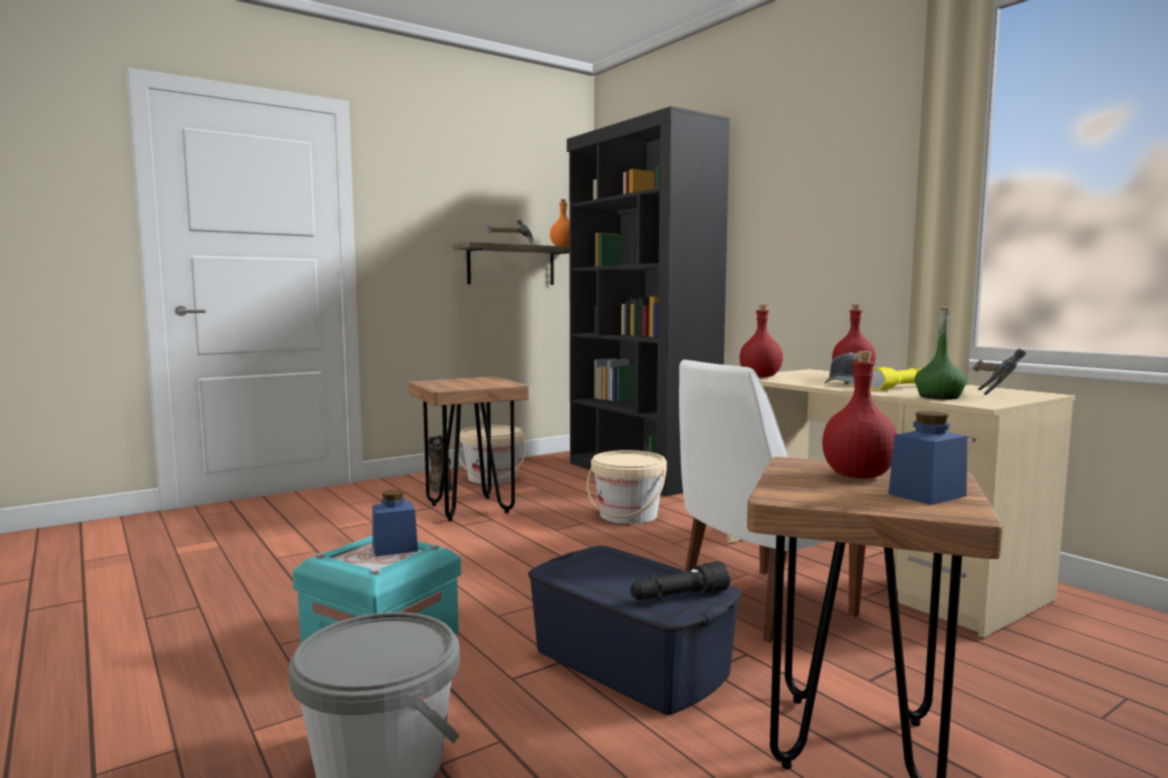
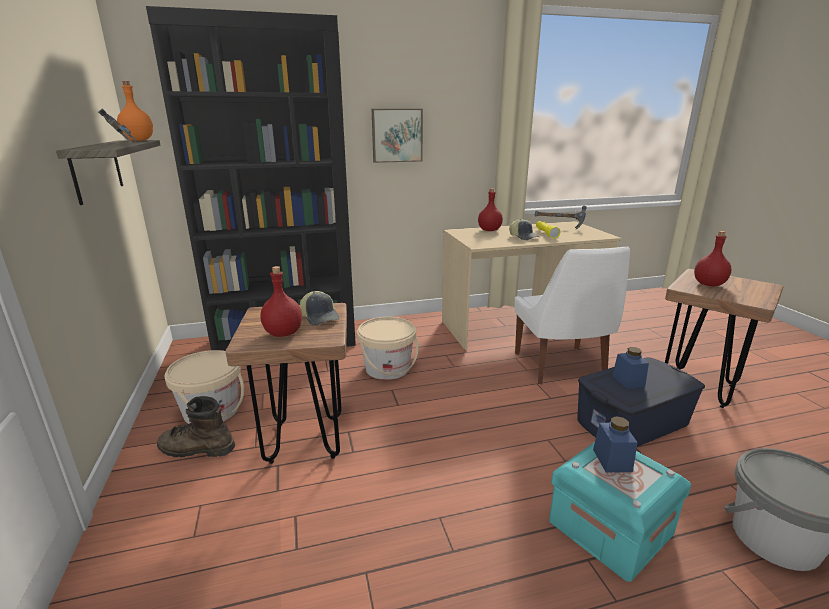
camera: 70 degrees left, 15 degrees up
(487, 385) = (320, 317): none -> cap
(678, 597) = (665, 374): black flashlight -> none
(760, 377) = (482, 244): red bottle -> red bottle (284, 333)
(790, 233) = (397, 135): none -> picture
(927, 495) = (740, 283): blue jar -> blue jar (628, 381)
(939, 397) = (582, 236): green bottle -> none

